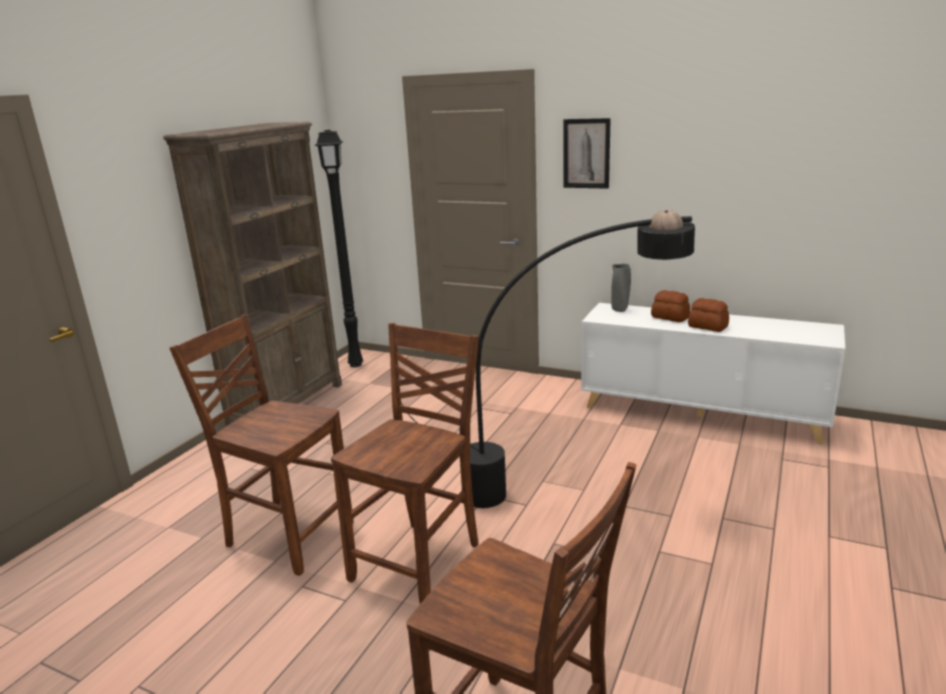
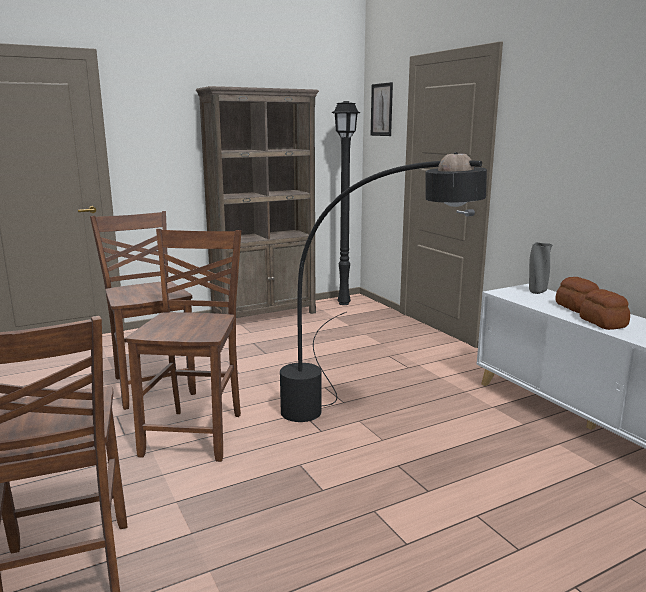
camera: 35 degrees right, 5 degrees down
(420, 562) = (196, 433): brown chair -> brown chair turned 60 degrees counterclockwise
(586, 153) = (535, 126): picture -> picture (381, 109)

